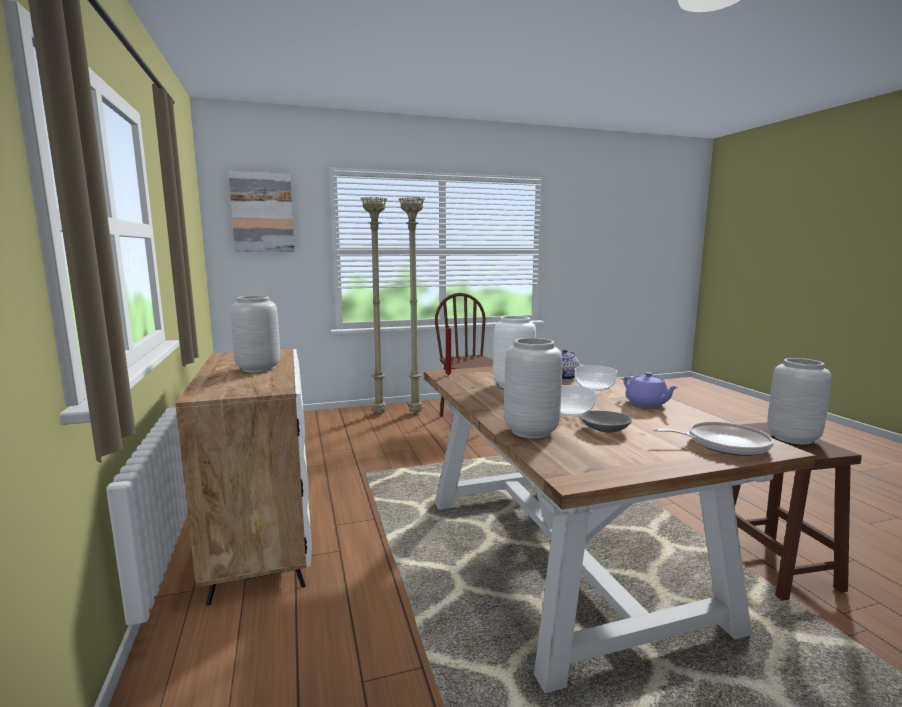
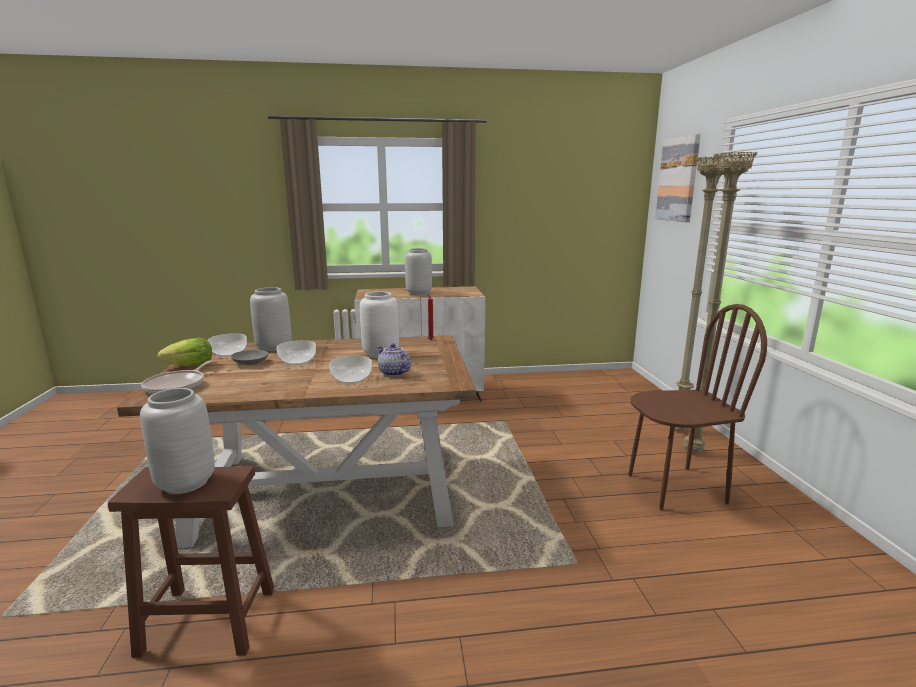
camera: 100 degrees right, 5 degrees up
(581, 452) = (229, 353): none -> bowl
(647, 403) = (281, 386): purple teapot -> none
(662, 459) = (190, 366): none -> lettuce

